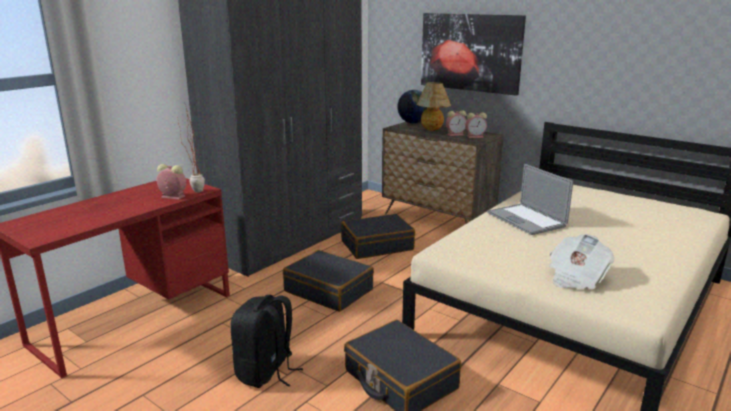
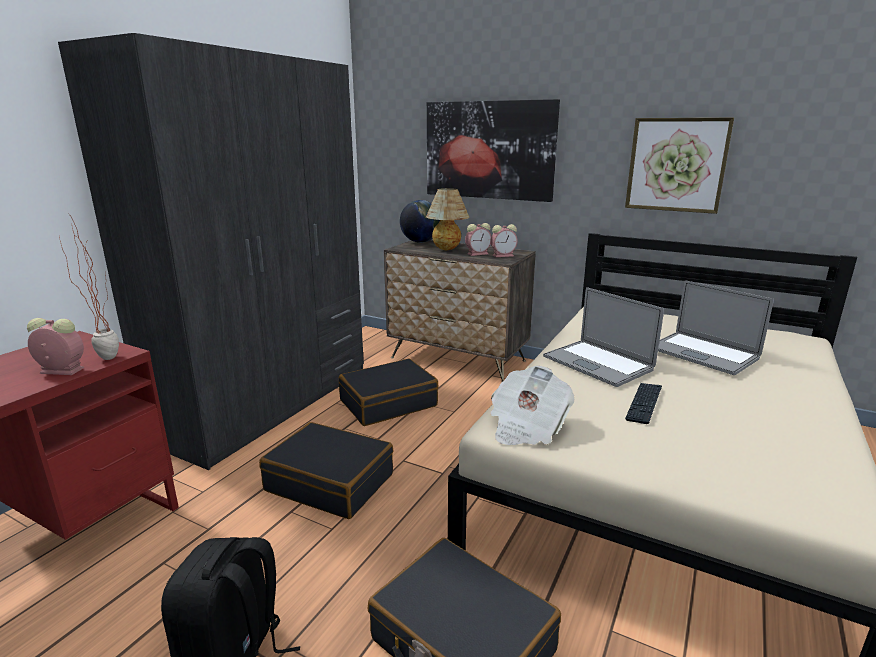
camera: 10 degrees left, 0 degrees up
(546, 246) = (644, 403): none -> keyboard
(576, 277) = (714, 456): newspaper -> newspaper (526, 426)
(611, 218) = (702, 353): none -> laptop
(614, 70) = (676, 165): none -> picture

